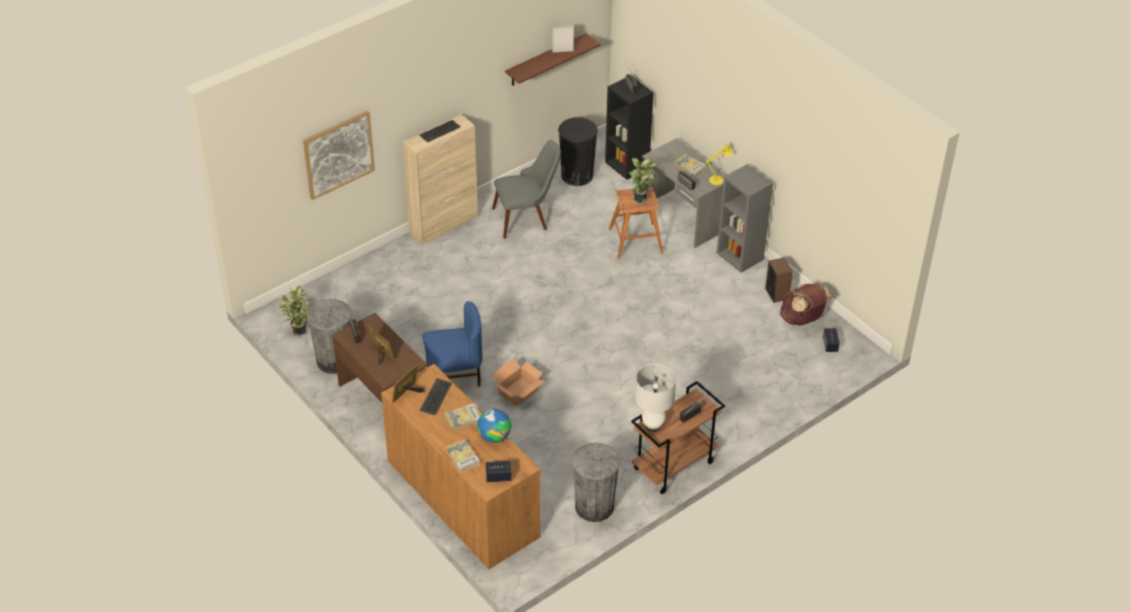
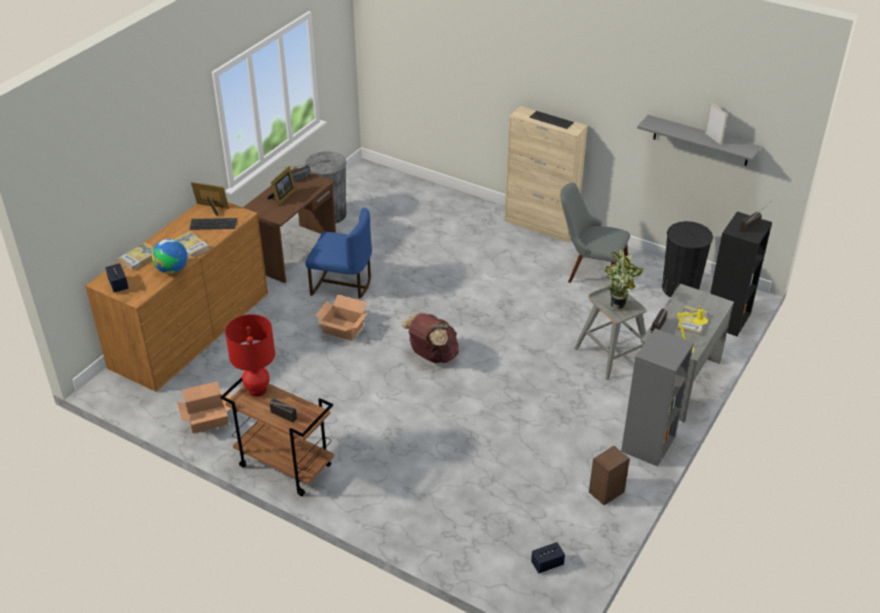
camera: 70 degrees right, 5 degrees down
(299, 331) = (354, 187): potted plant -> none
(338, 154) = (457, 69): picture -> none
(454, 377) = (342, 284): blue chair -> blue chair turned 45 degrees counterclockwise
(527, 217) = (590, 272): grey chair -> grey chair turned 150 degrees clockwise
(546, 60) = (701, 141): brown shelf -> grey shelf
(594, 506) = (207, 419): grey trash can -> cardboard box
(635, 241) = (611, 354): brown stool -> grey stool
(652, 425) = (257, 390): white table lamp -> red table lamp
(802, 319) = (577, 526): brown backpack -> brown backpack (432, 356)

